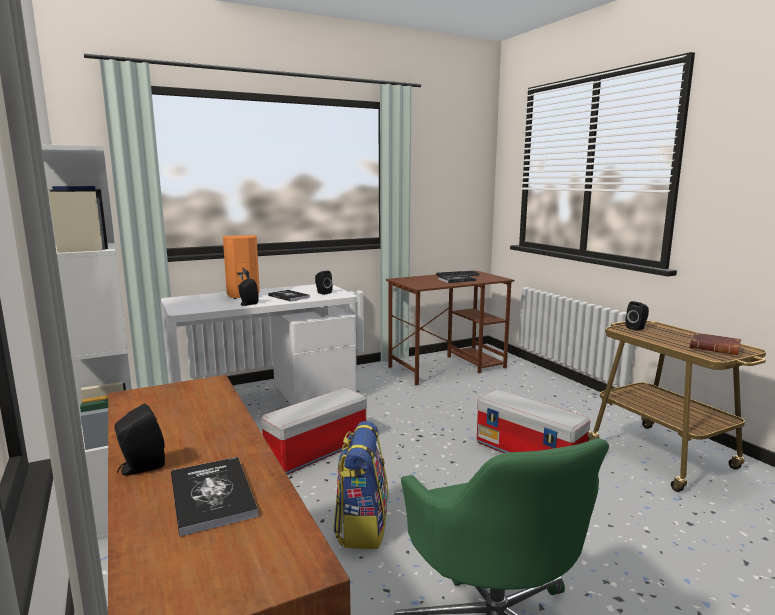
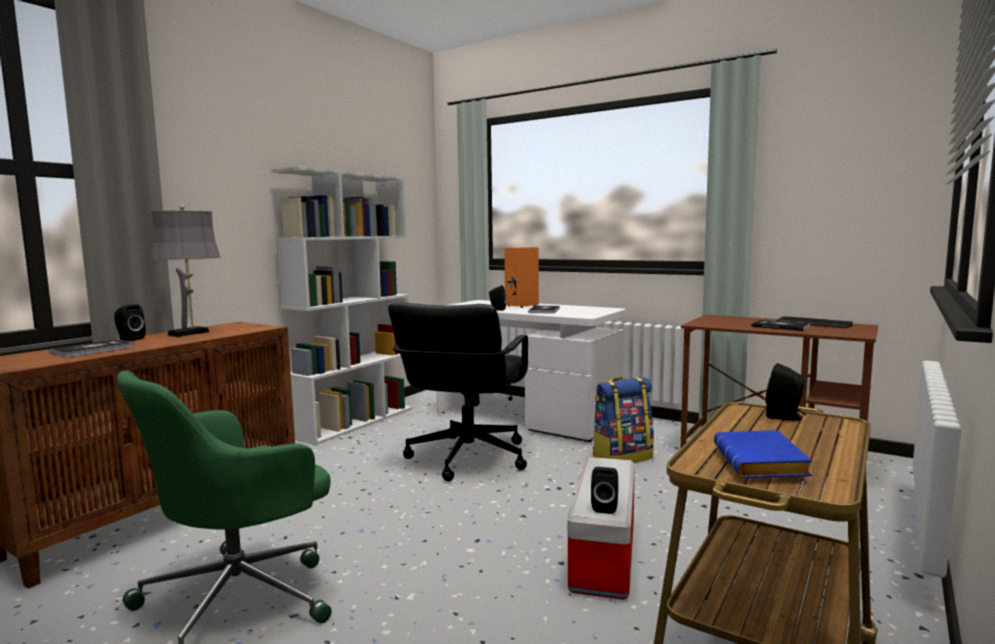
camera: 60 degrees right, 5 degrees down
(169, 423) = (192, 333): none -> grey table lamp
(317, 452) = (466, 458): storage box -> black office chair
(322, 293) = (580, 312): black speaker -> black speaker (605, 507)
(361, 526) = (365, 505): backpack -> backpack (622, 457)
(716, 348) = (763, 464): brown book -> blue book

